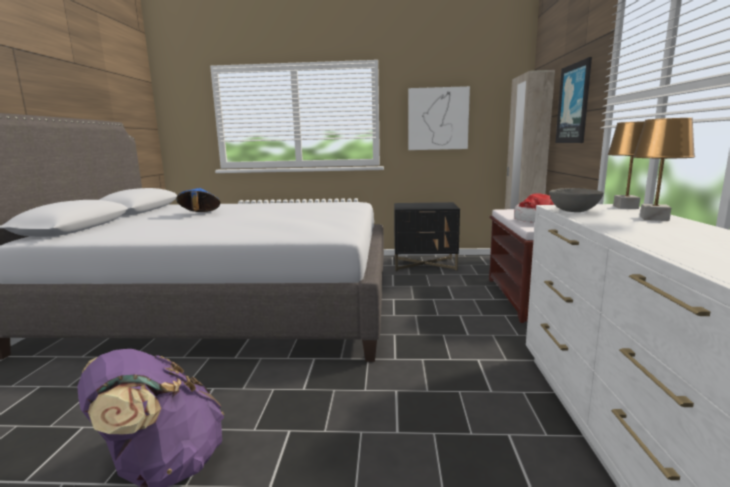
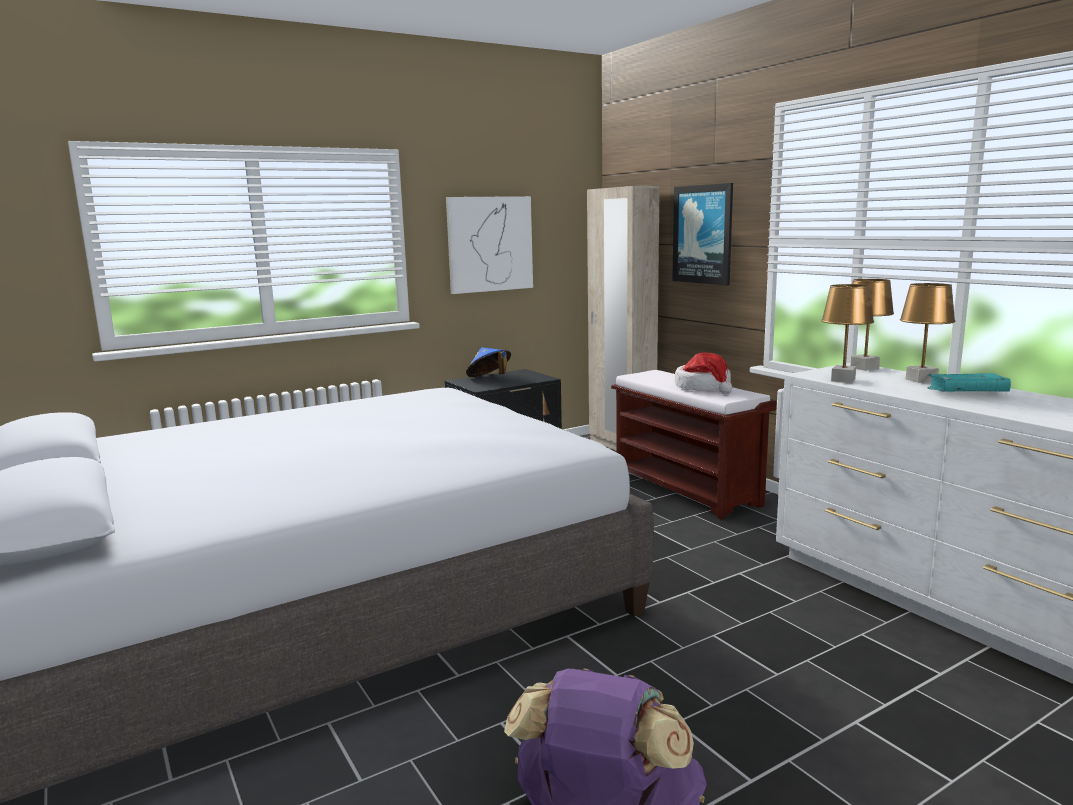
camera: 35 degrees left, 0 degrees up
(199, 214) = (233, 452): blue hat -> blue hat (489, 378)
(573, 211) = (843, 380): grey bowl -> brown table lamp
(671, 230) = (967, 392): none -> turquoise book

